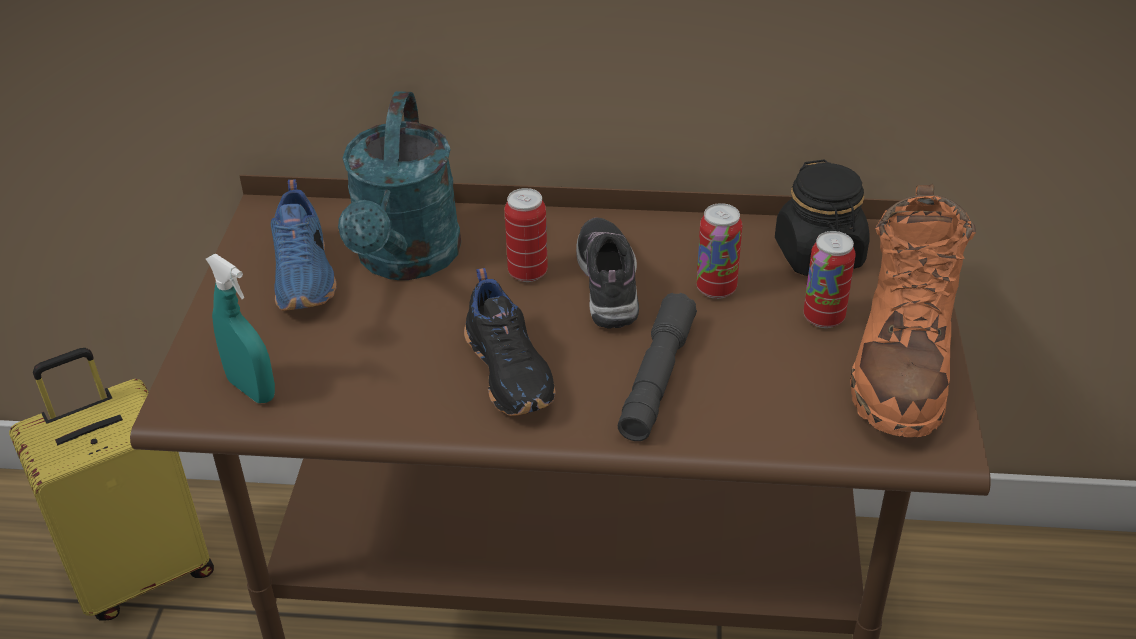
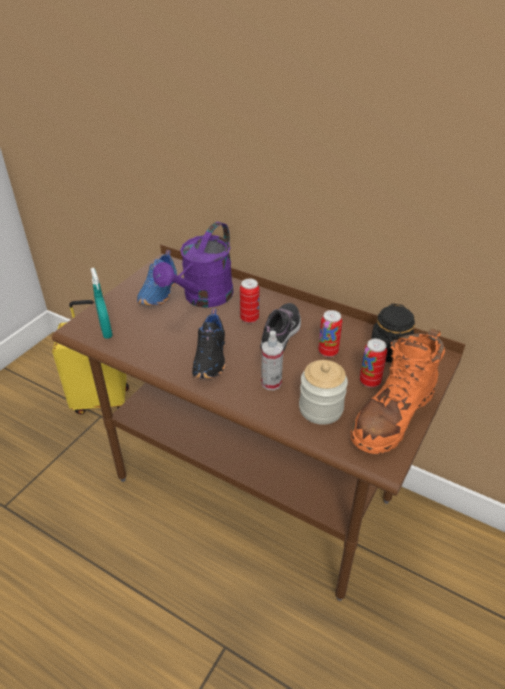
camera: 25 degrees right, 0 degrees up
(405, 261) = (203, 298): turquoise watering can -> purple watering can
(657, 378) = (271, 383): grey flashlight -> spray bottle
(776, 394) = (320, 409): none -> jar

